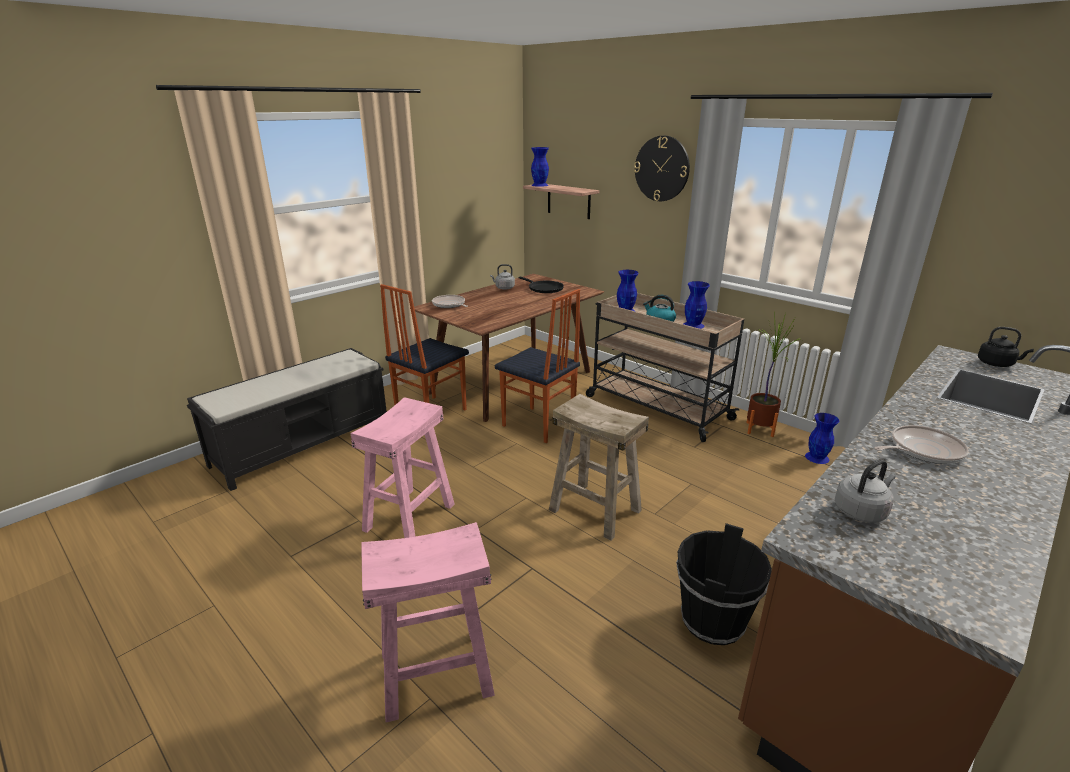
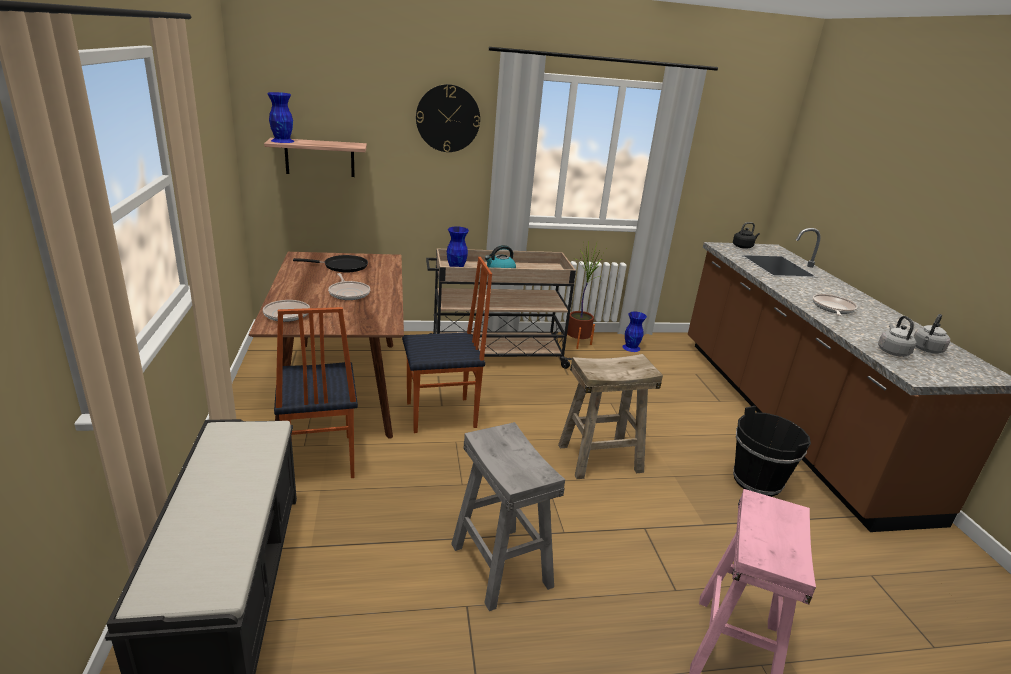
camera: 55 degrees left, 0 degrees up
(409, 516) = (500, 565): pink stool -> grey stool
(503, 288) = (299, 277): grey kettle -> grey kettle (926, 350)
(508, 303) = (349, 293): none -> frying pan
(693, 325) = (527, 268): blue vase -> none

